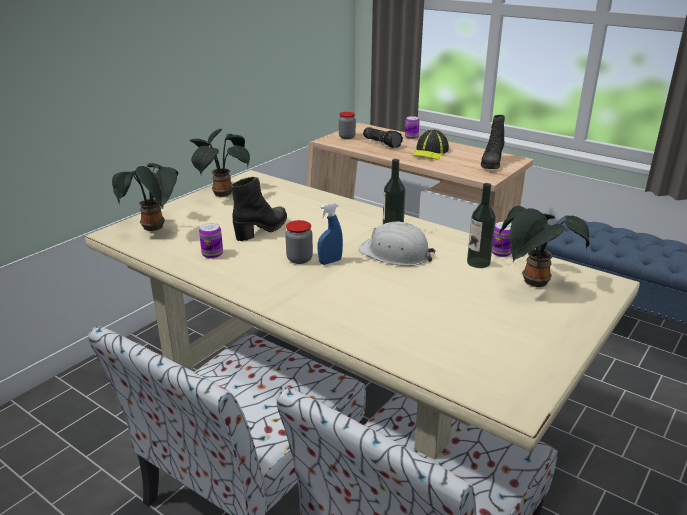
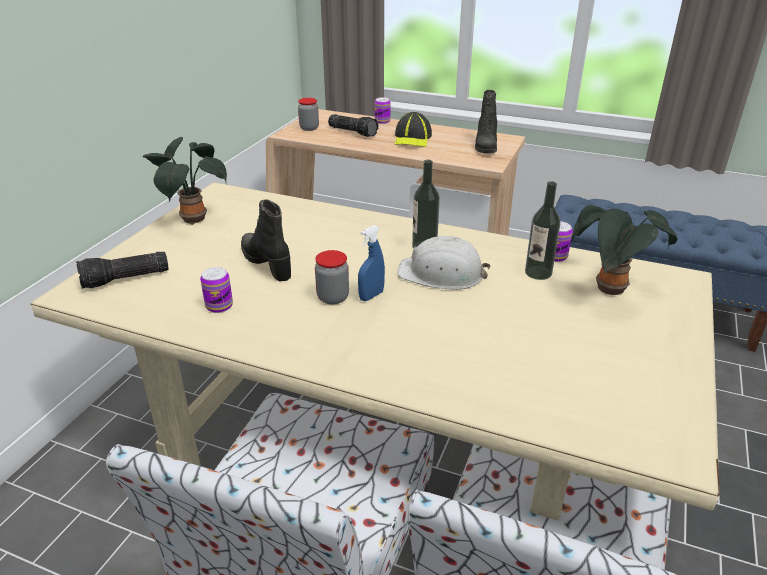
camera: 15 degrees left, 5 degrees up
(154, 228) = (125, 279): potted plant -> flashlight
(262, 230) = (267, 263): black boot -> black boot turned 60 degrees counterclockwise

